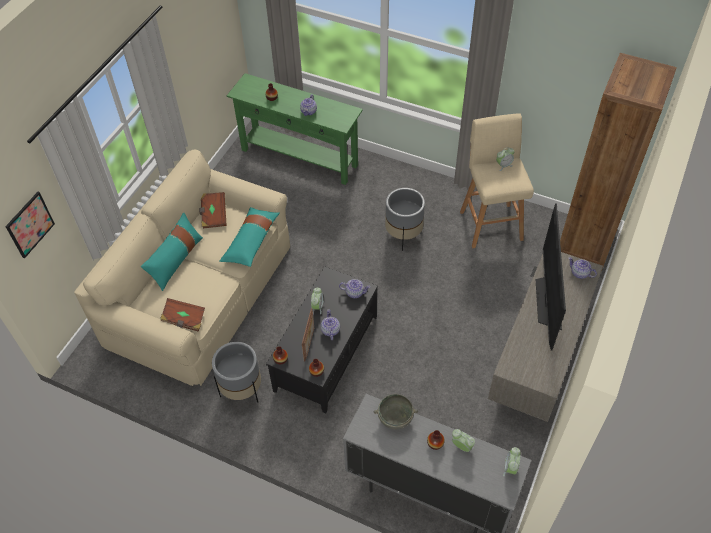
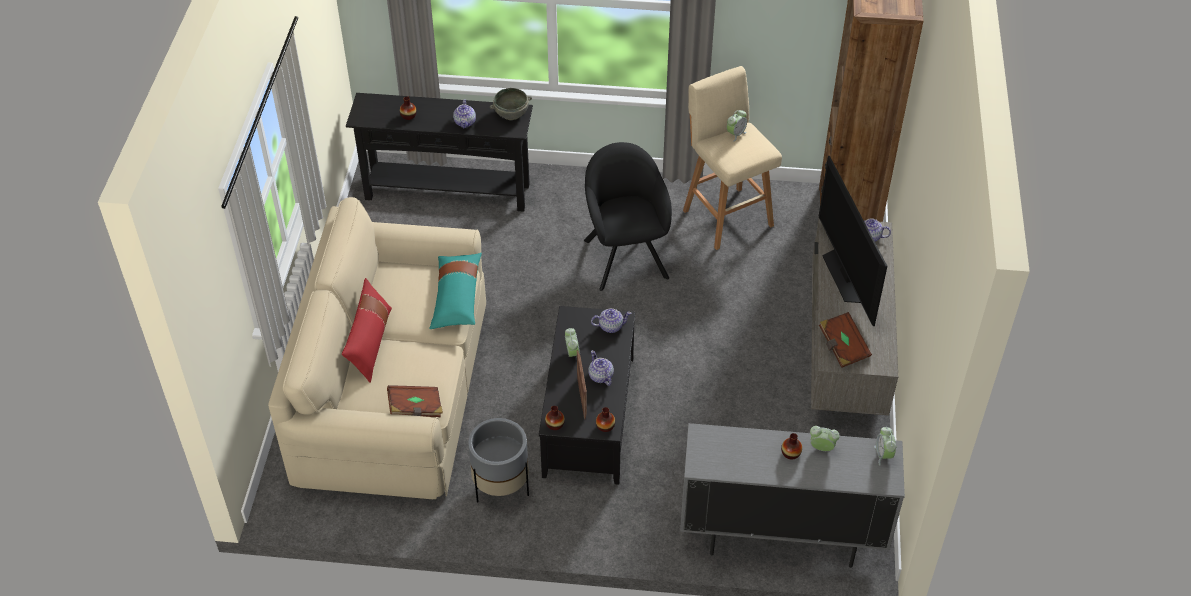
camera: 20 degrees left, 5 degrees down
(30, 224) = (217, 320): picture -> none
(176, 260) = (370, 343): turquoise pillow -> red pillow
(213, 215) = (392, 278): brown book -> brown book (842, 347)
(299, 157) = (447, 191): green console table -> black console table
(395, 417) = (734, 439): grey bowl -> grey bowl (511, 113)
(403, 235) = (625, 255): grey planter -> black armchair

